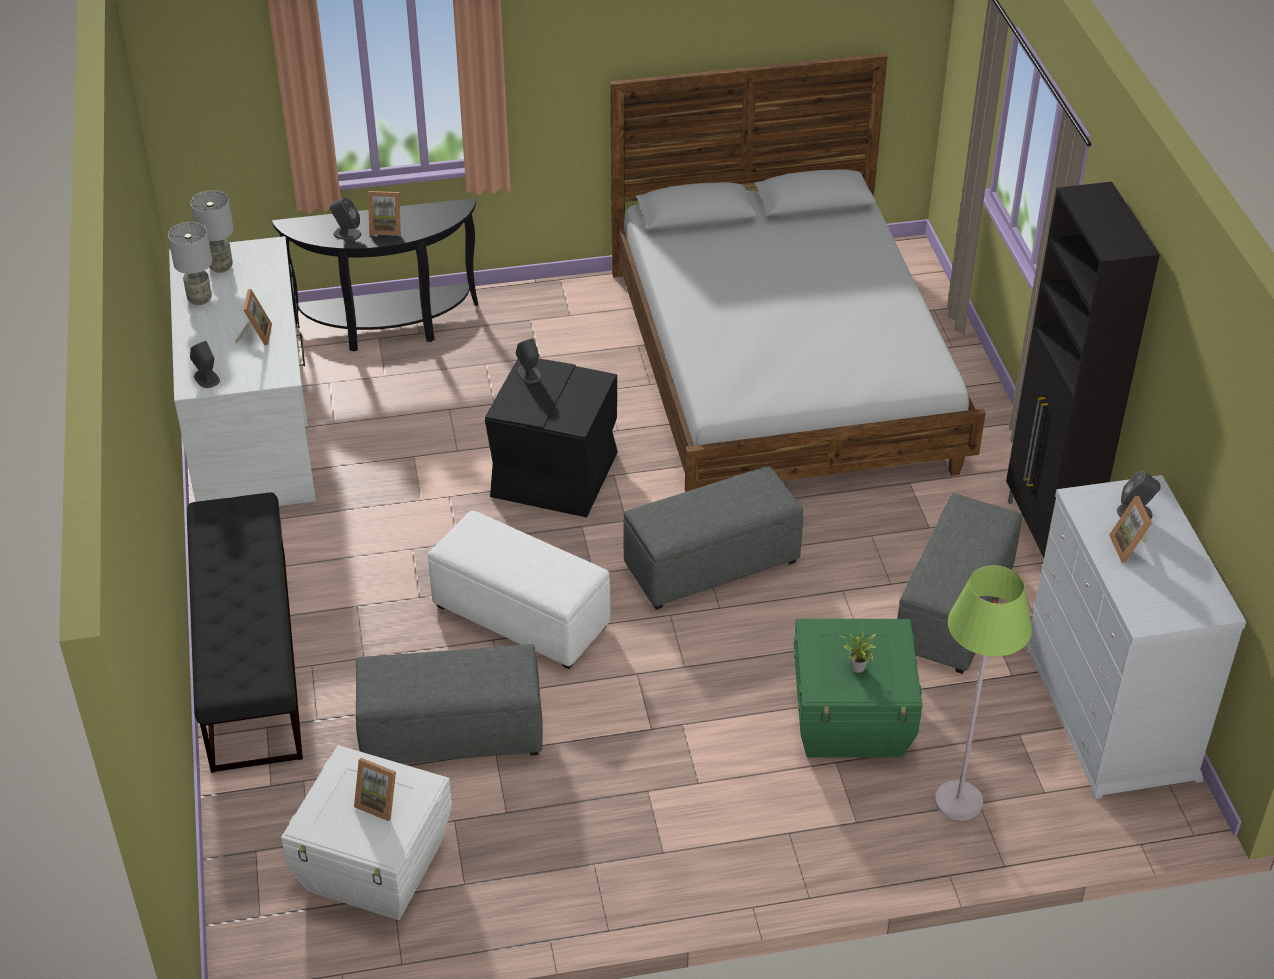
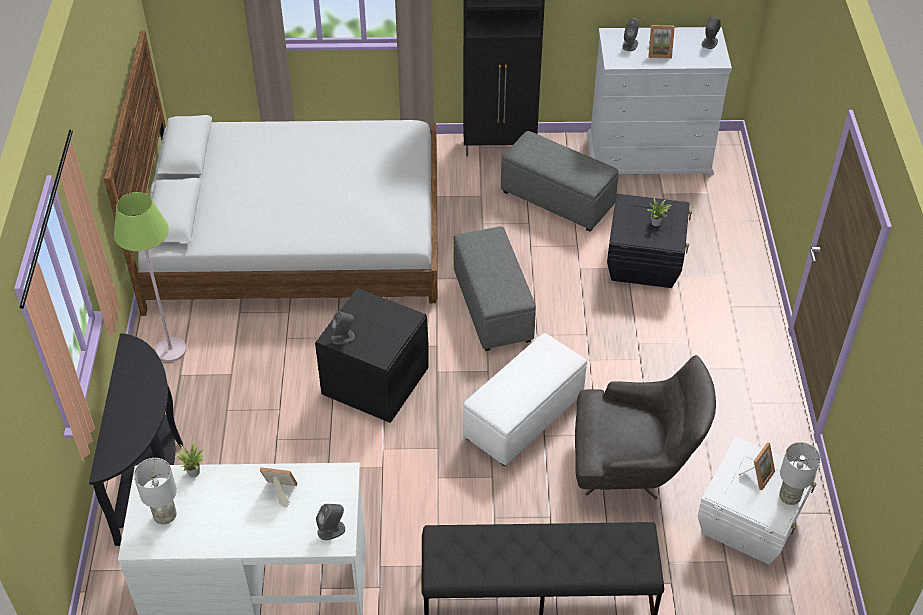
camera: 80 degrees left, 5 degrees up
(200, 299) = (210, 534): grey table lamp -> grey table lamp (789, 497)
(279, 273) = (193, 471): none -> potted plant
(347, 234) = (136, 426): grey speaker -> grey speaker (709, 42)
(386, 228) = (139, 397): picture frame -> none
(450, 734) = (632, 469): grey ottoman -> grey armchair
(852, 721) = (644, 262): green storage box -> black storage box
(959, 801) = (711, 228): green floor lamp -> green floor lamp (171, 350)

